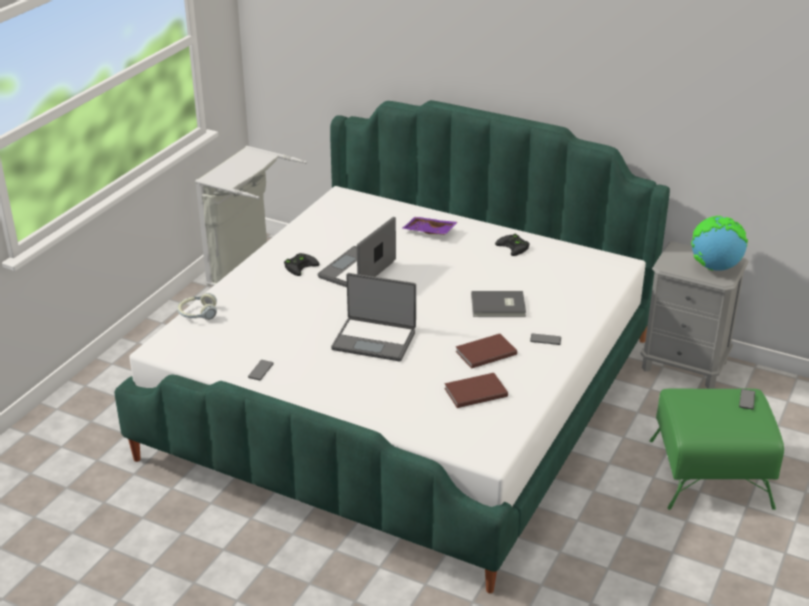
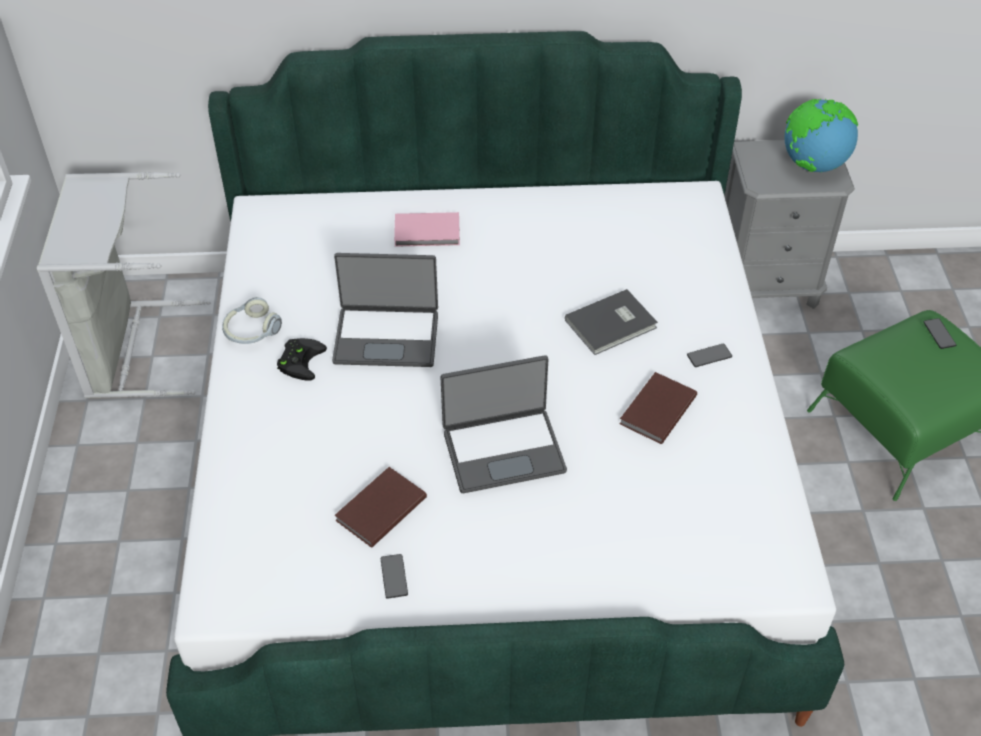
camera: 30 degrees left, 15 degrees up
(197, 314) = (220, 512): headphones -> headphones (251, 331)
(358, 270) = (387, 336): laptop -> laptop turned 90 degrees counterclockwise
(429, 232) = (428, 232): purple tray -> pink book
(474, 392) = (695, 482): brown book -> brown book (379, 508)
(514, 247) = (554, 217): black game controller -> none

